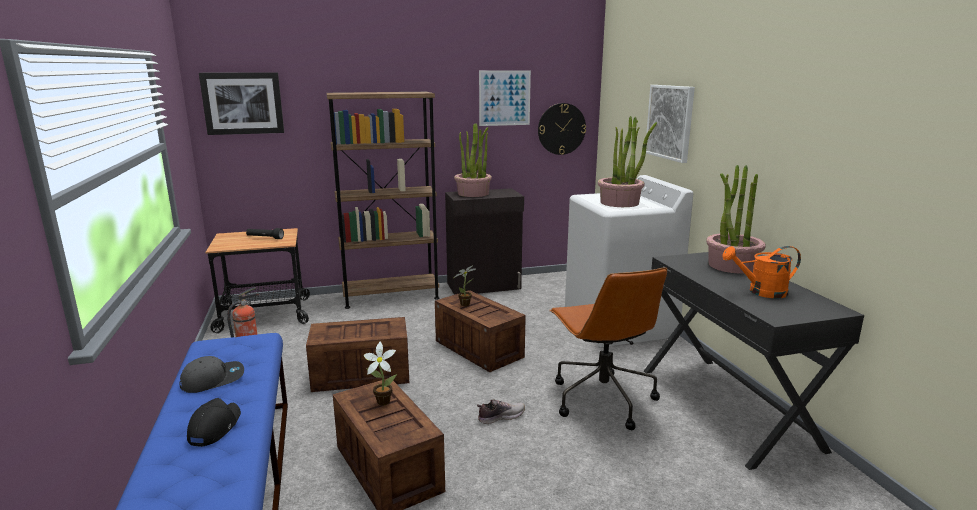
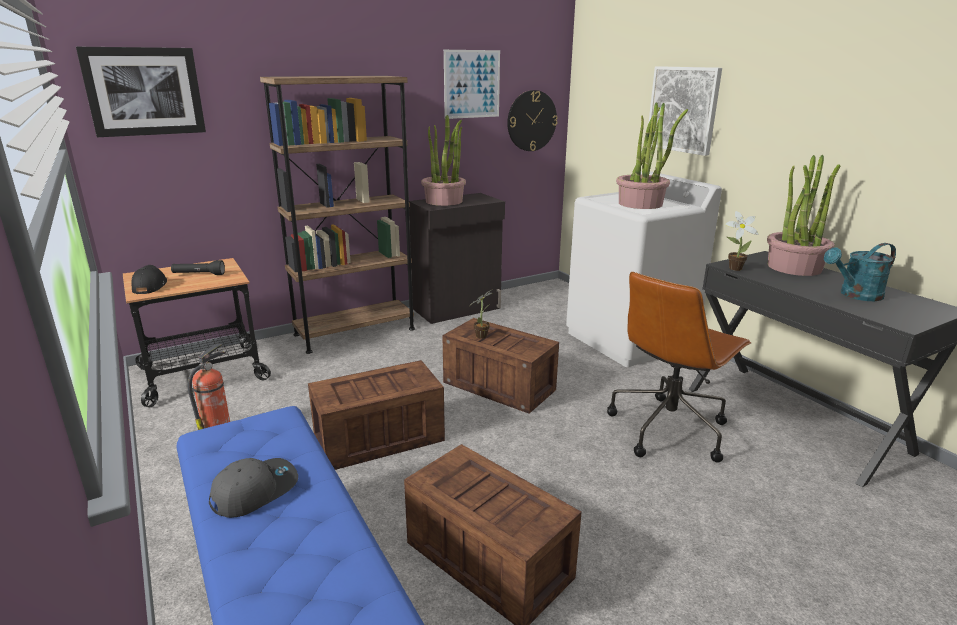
camera: 15 degrees left, 5 degrees up
(214, 428) = (312, 569): black cap -> black cap (150, 286)
(381, 401) = (473, 478): potted plant -> potted plant (733, 268)
(500, 417) = (576, 468): shoe -> none
(601, 399) = (668, 428): brown office chair -> brown office chair turned 75 degrees clockwise
(761, 292) = (855, 295): orange watering can -> turquoise watering can

